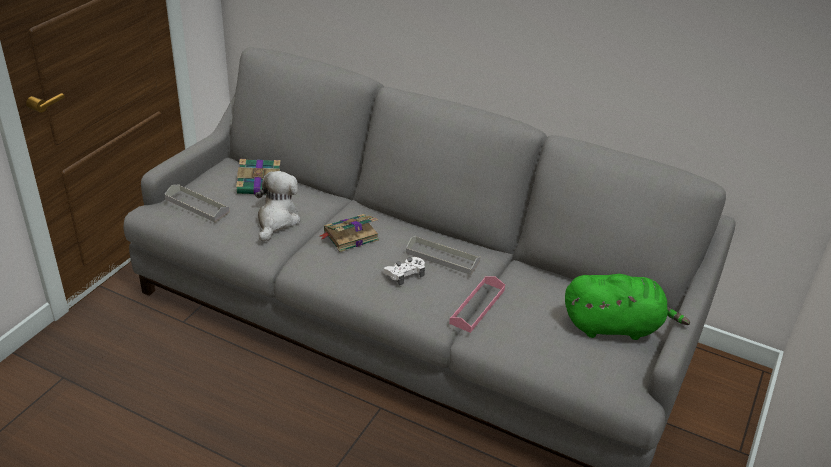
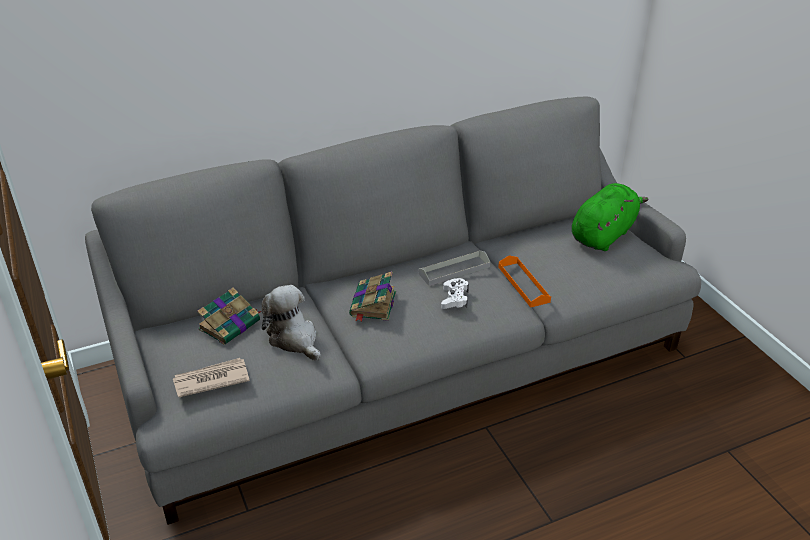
camera: 50 degrees left, 0 degrees up
(197, 205) = (210, 380): grey tray -> newspaper
(477, 306) = (523, 284): pink tray -> orange tray

